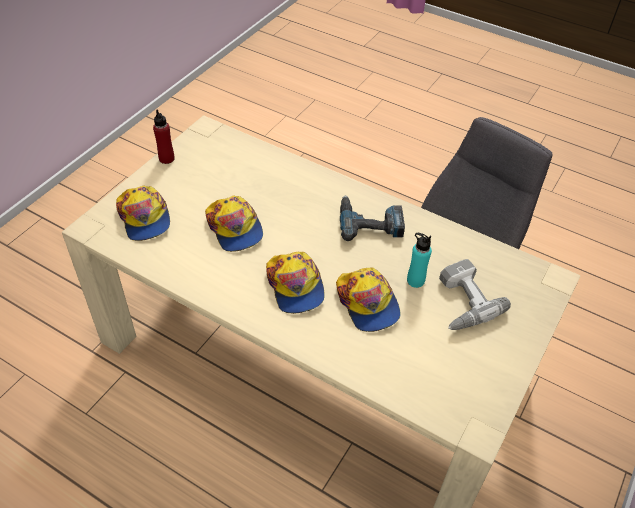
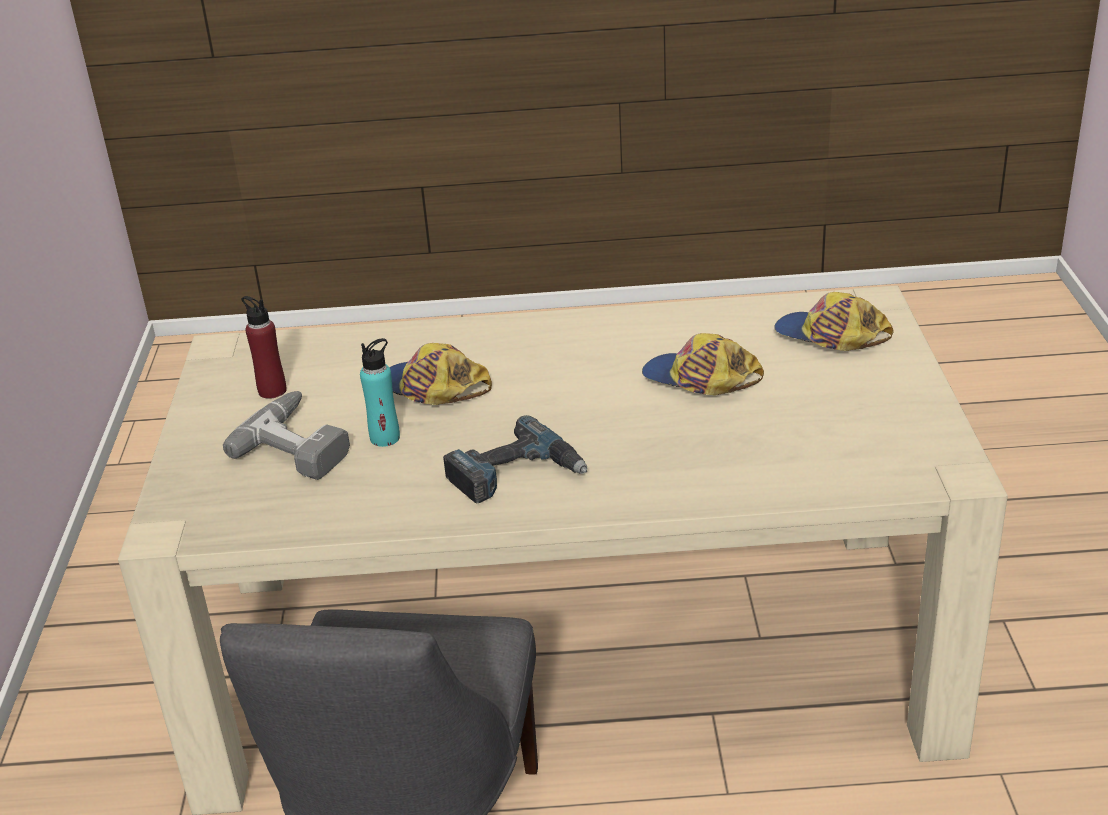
camera: 150 degrees right, 15 degrees down
(166, 159) = (933, 406): red bottle -> red bottle (272, 390)
(295, 286) = (542, 364): cap -> none

